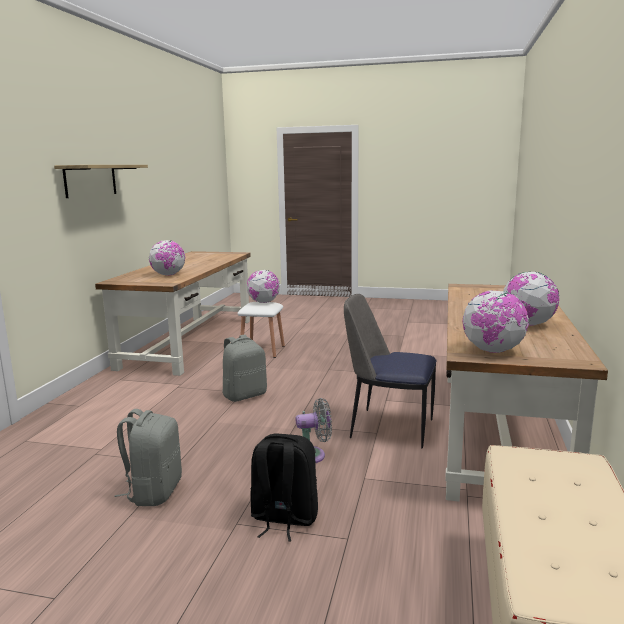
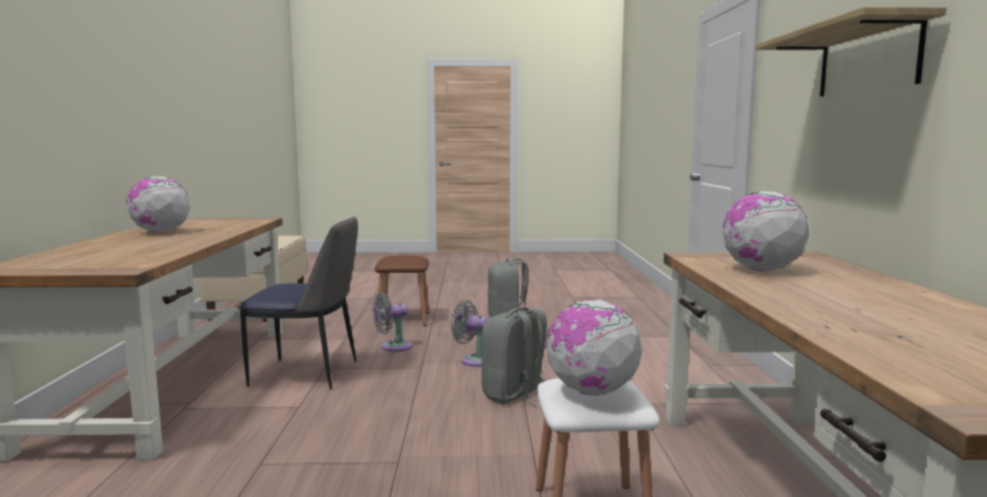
camera: 165 degrees right, 5 degrees down
(247, 429) = (474, 360): none -> grey fan
(283, 519) = (403, 319): black backpack -> brown stool
(493, 351) = (238, 220): globe -> none

